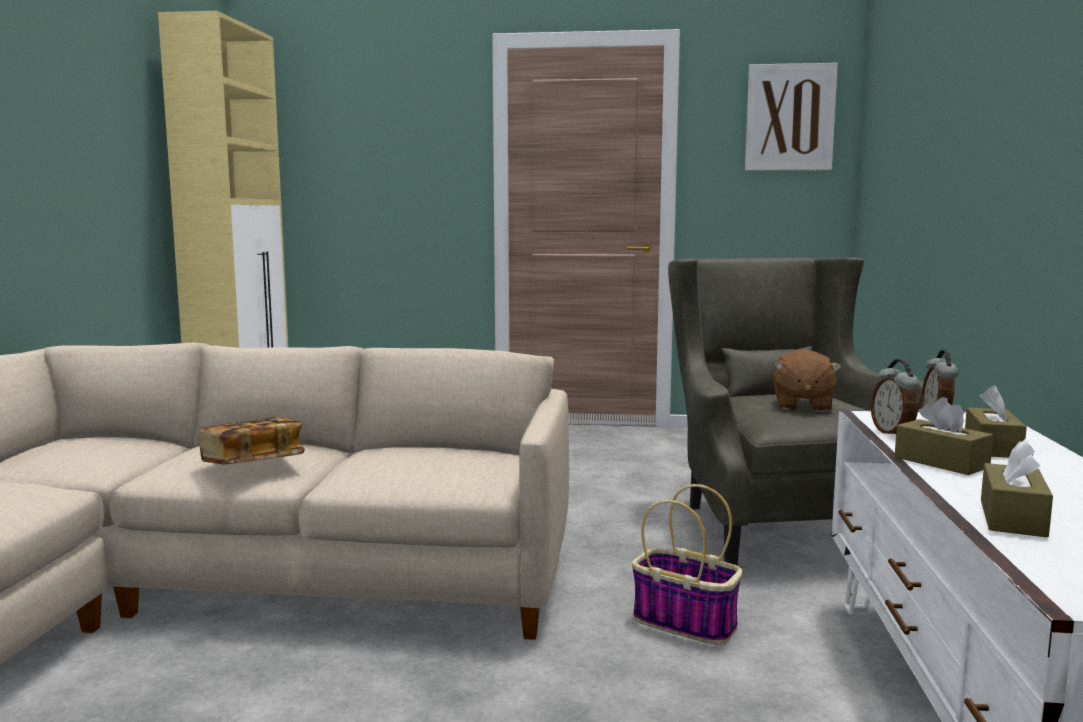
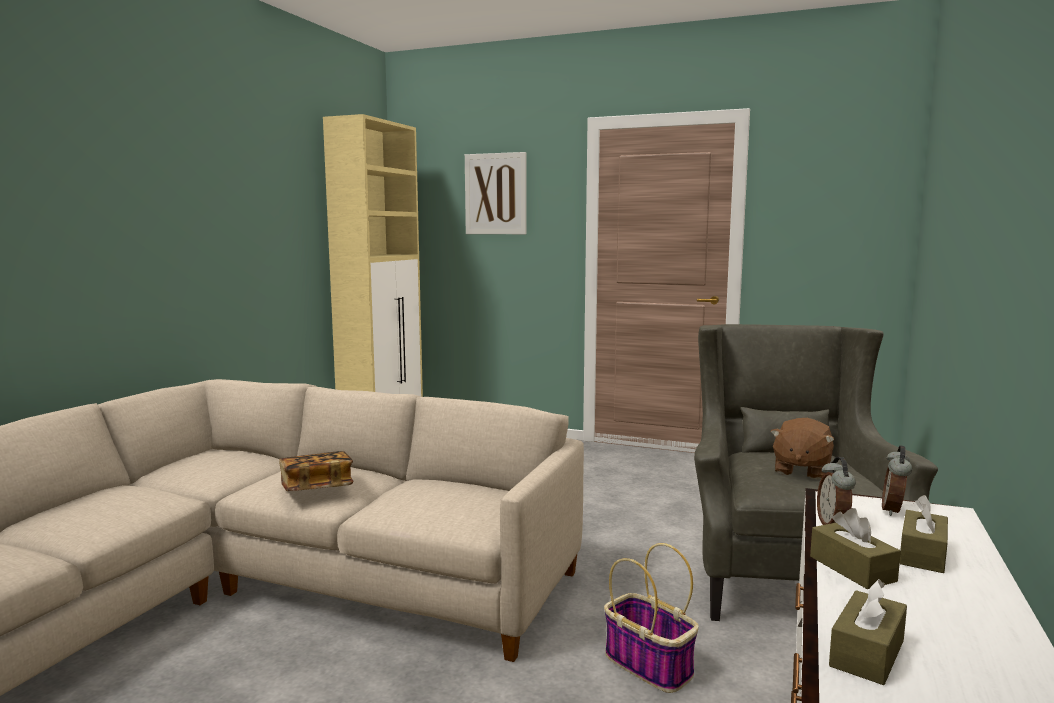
camera: 15 degrees right, 0 degrees up
(790, 117) = (852, 185): picture -> picture (495, 194)

